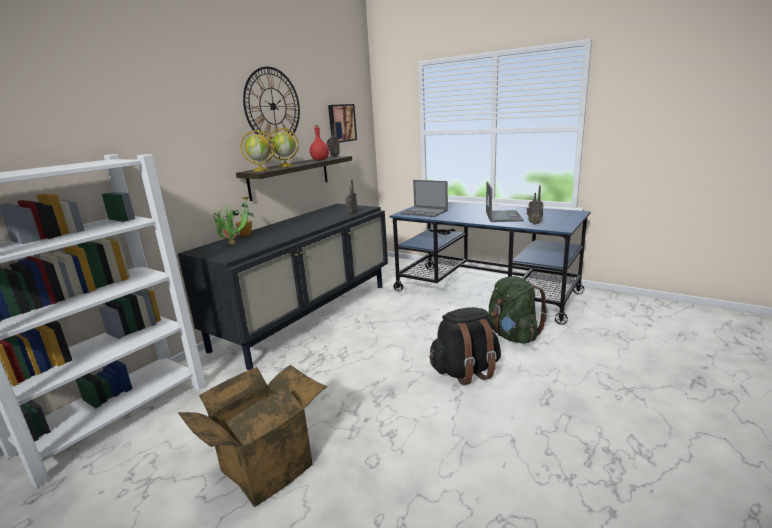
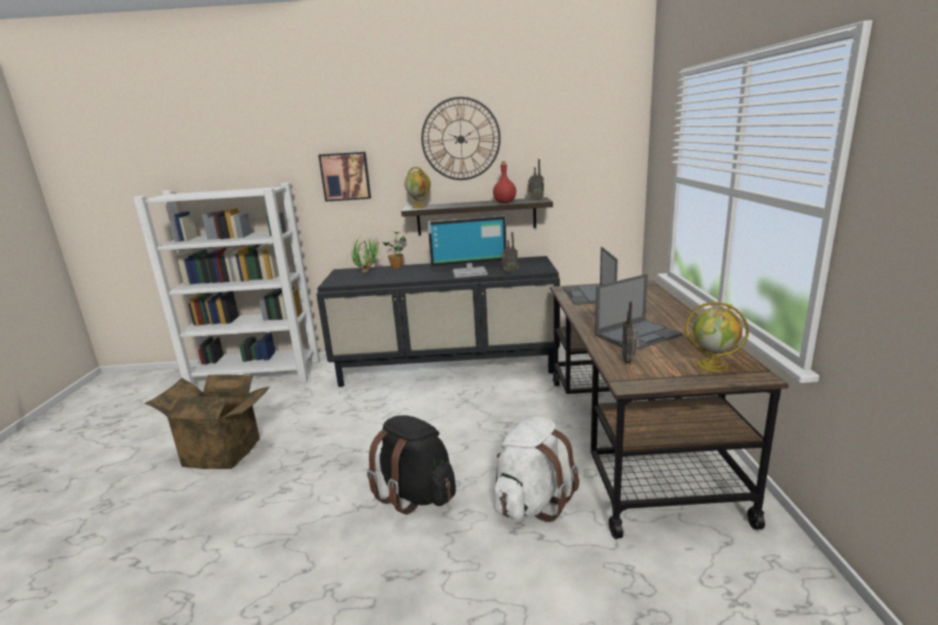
camera: 55 degrees right, 0 degrees up
(286, 166) = (453, 205): globe -> globe (713, 365)
(323, 221) = (469, 272): none -> monitor
(341, 123) = (574, 157): picture -> picture (345, 176)
(484, 292) = (633, 439): blue desk -> brown desk
(513, 335) = (531, 502): green backpack -> white backpack

